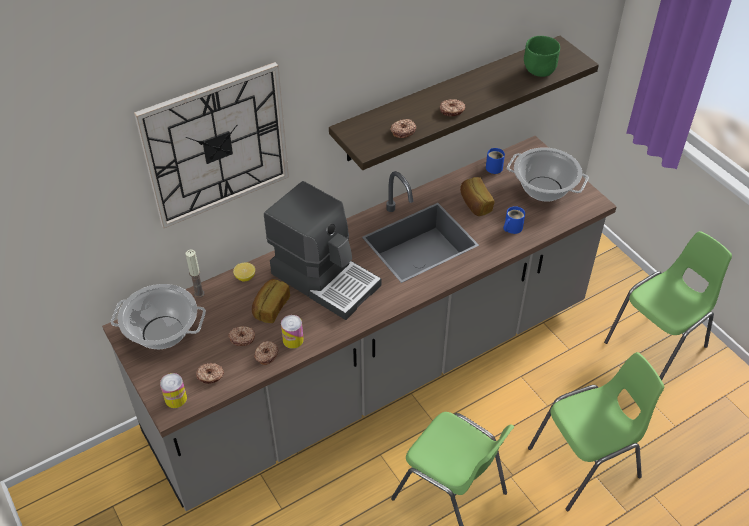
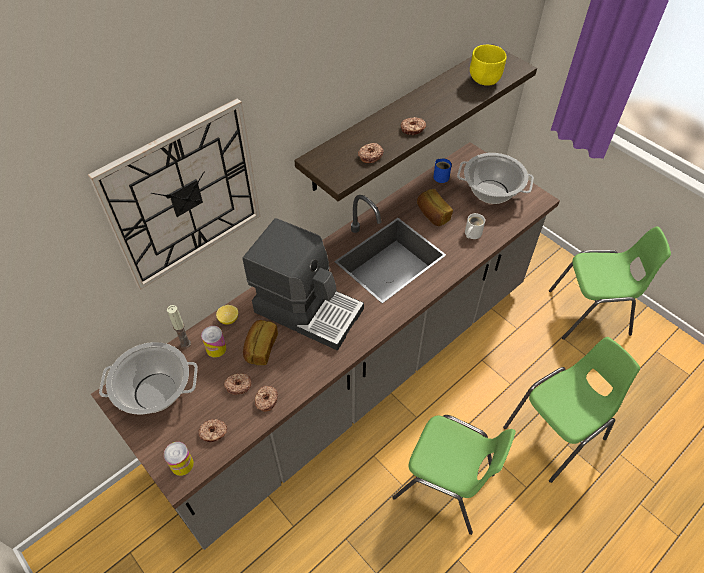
camera: 10 degrees left, 5 degrees up
(293, 340) = (290, 379): can -> can (216, 348)
(511, 228) = (471, 233): blue mug -> white mug
(538, 72) = (484, 81): green bowl -> yellow bowl
(657, 345) = (590, 313): green chair -> green chair turned 45 degrees clockwise

